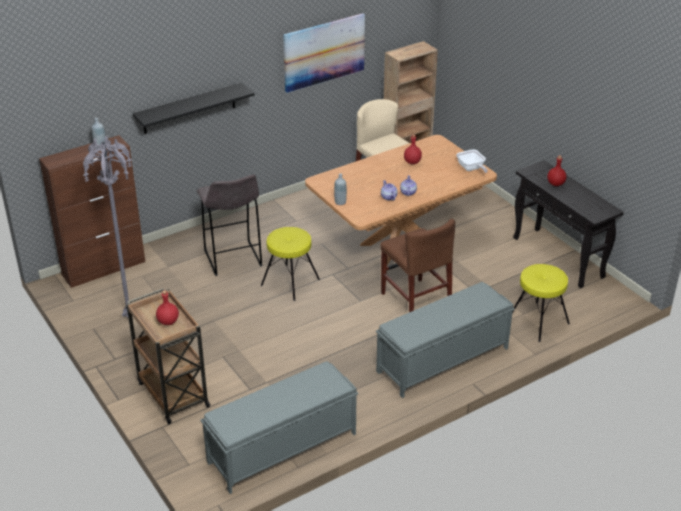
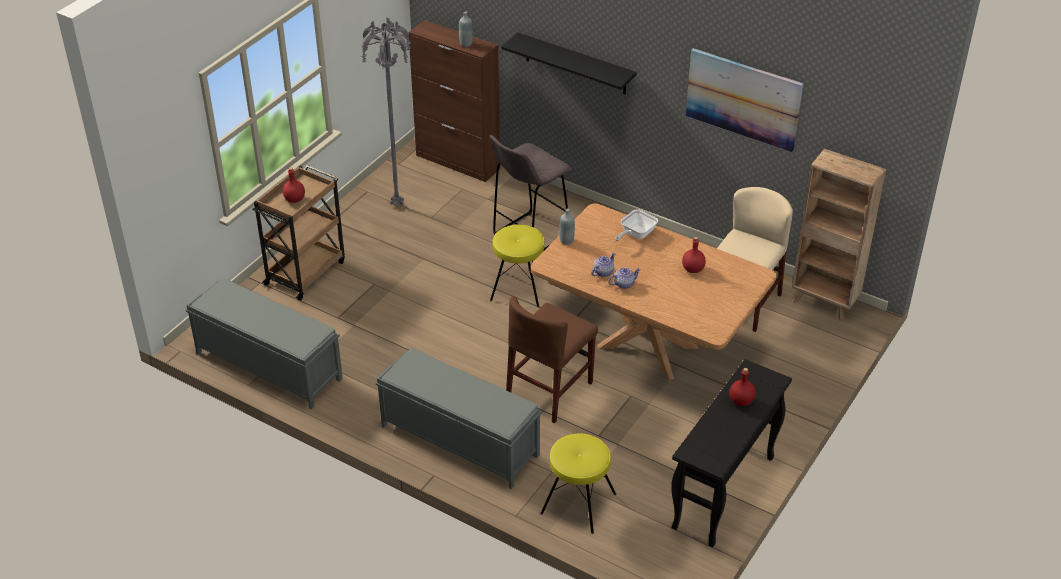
camera: 65 degrees right, 5 degrees up
(471, 169) = (716, 320): frying pan -> frying pan (635, 235)

